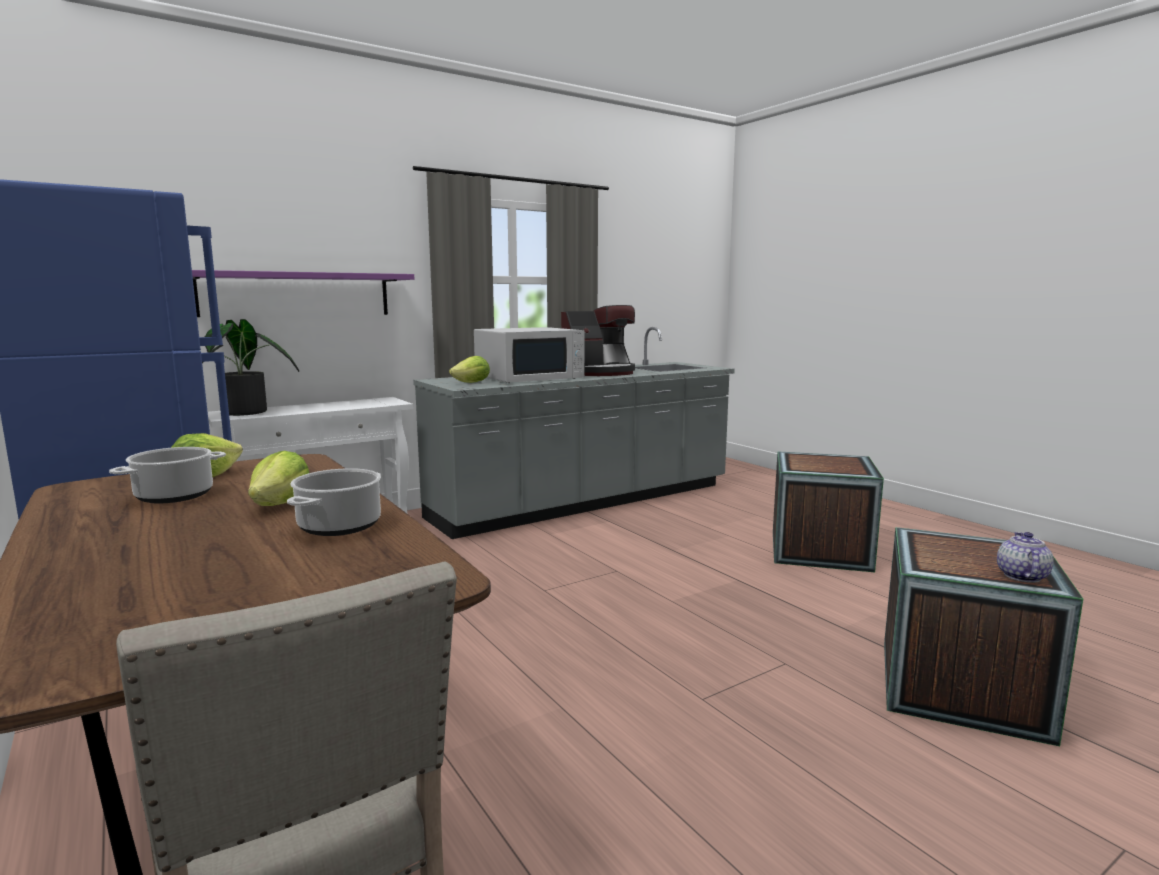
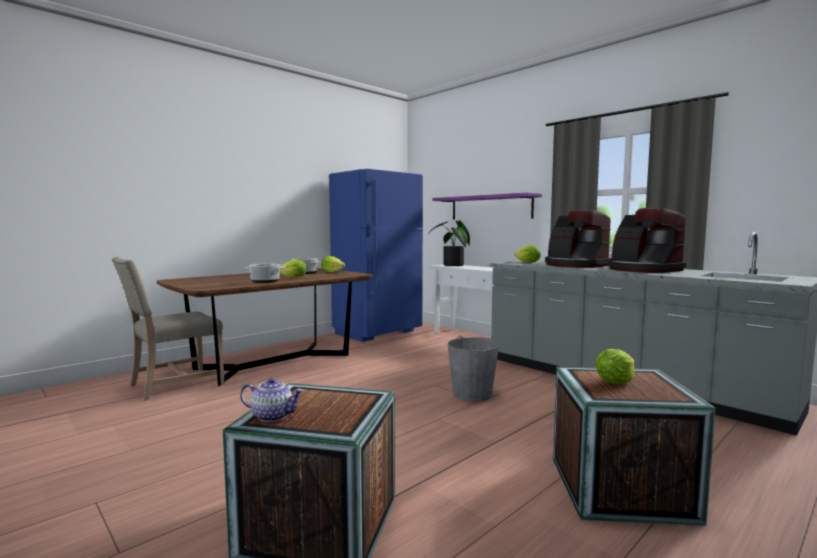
camera: 80 degrees right, 5 degrees down
(530, 377) = (575, 265): white microwave -> coffee machine
(590, 572) = (472, 394): none -> grey bucket
(822, 464) = (615, 382): none -> lettuce

